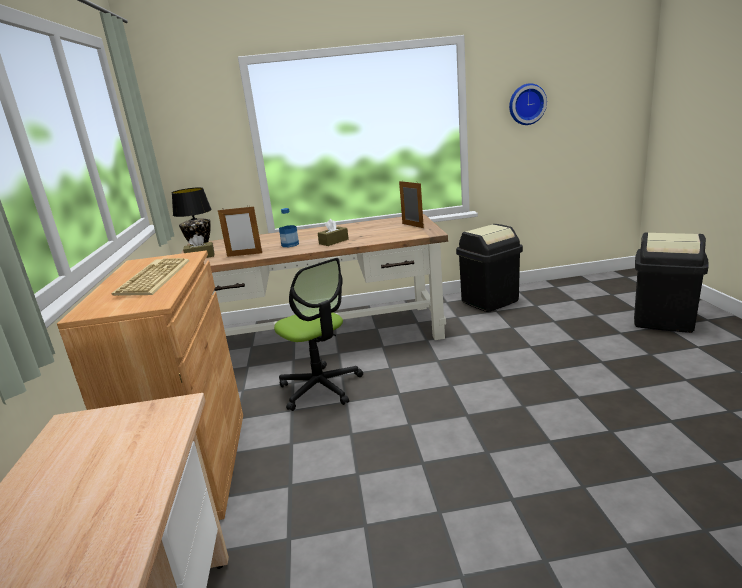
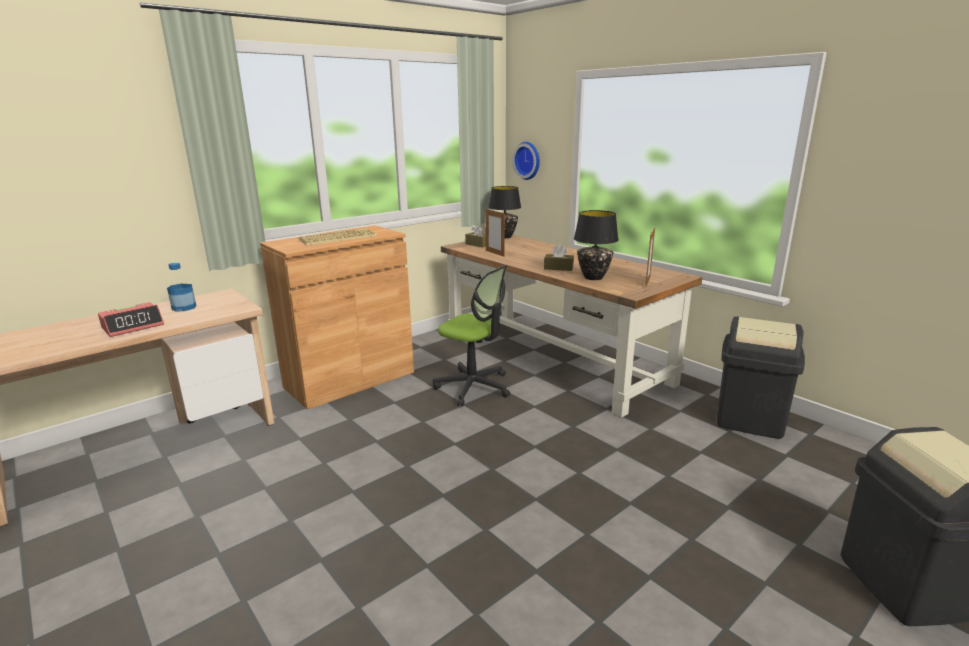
camera: 55 degrees right, 0 degrees up
(93, 529) = (133, 326): none -> alarm clock
(290, 244) = (534, 258): bottle -> bottle (184, 307)
(321, 388) = (473, 387): office chair -> office chair turned 75 degrees counterclockwise
(377, 236) = (593, 277): none -> black table lamp
(526, 104) = (911, 165): wall clock -> wall clock (528, 160)

